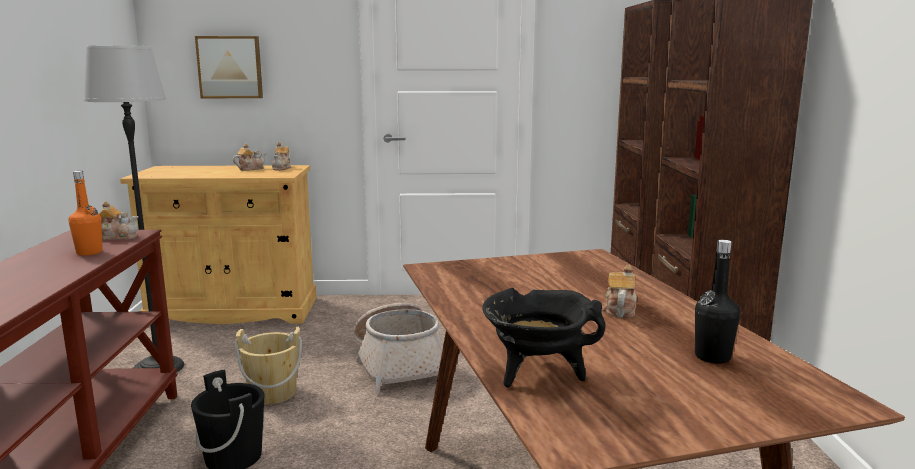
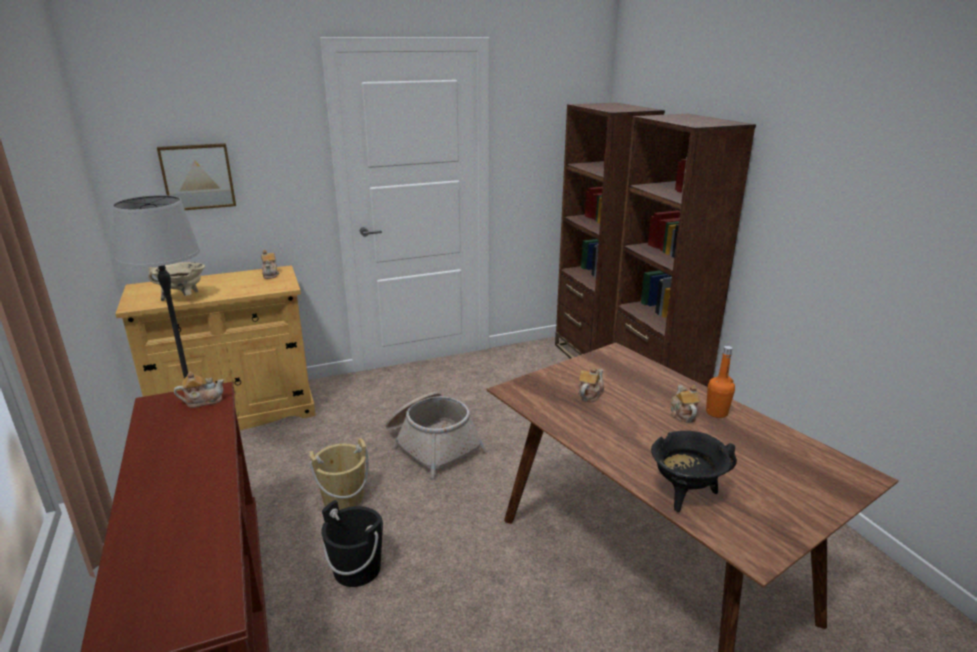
camera: 20 degrees left, 10 degrees up
(89, 252) = (202, 429): orange bottle -> orange bottle (716, 413)
(187, 175) = (184, 298): none -> beige cooking pot
(250, 169) = (239, 279): teapot -> teapot (590, 394)
(712, 357) = (771, 451): black bottle -> none

